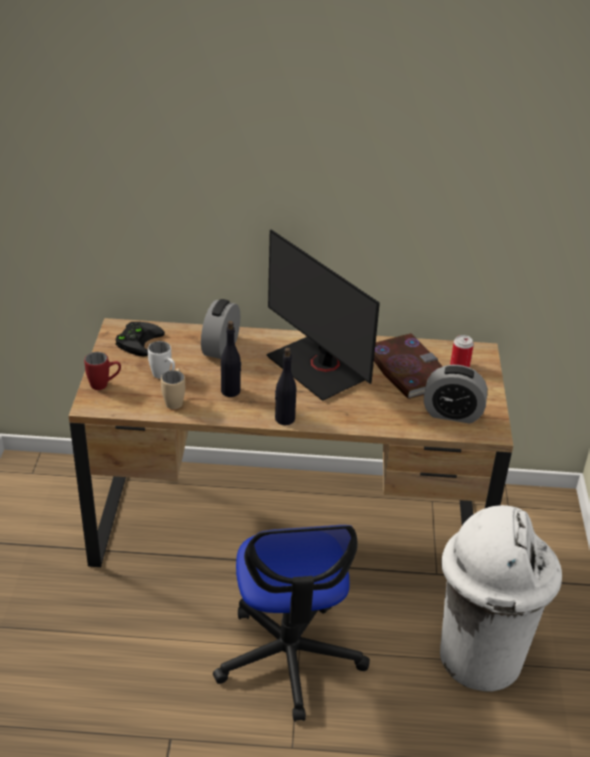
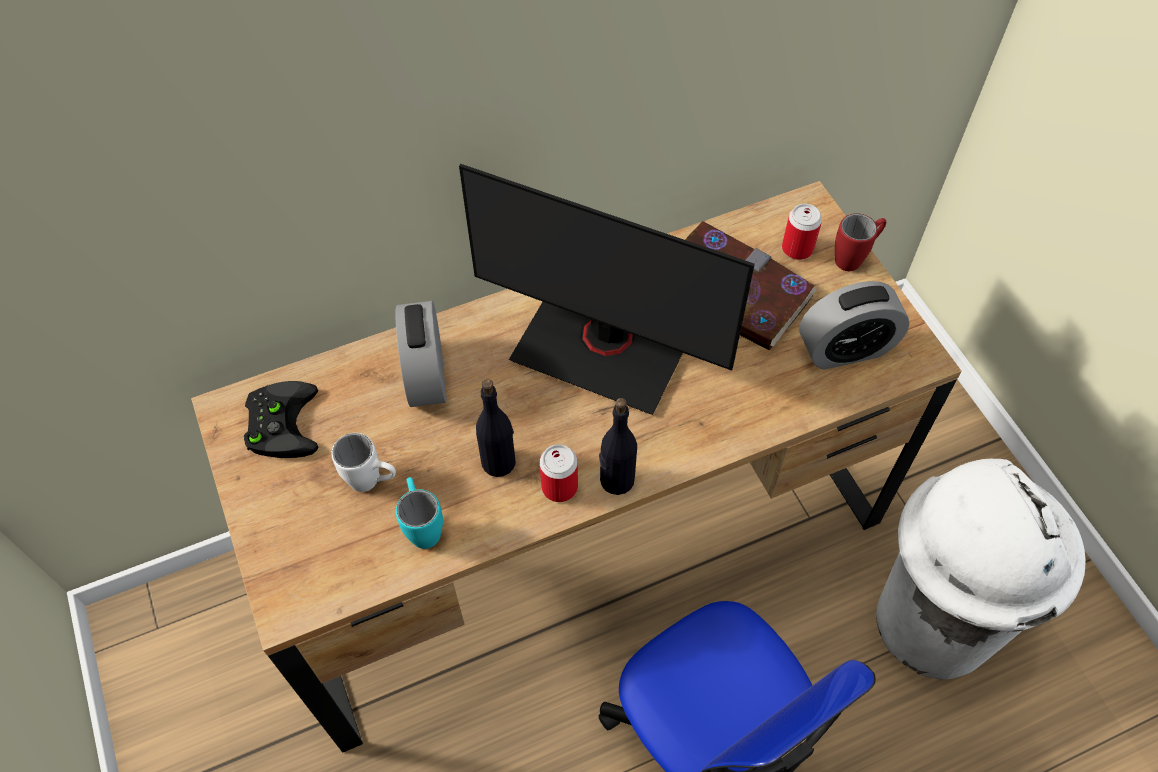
camera: 25 degrees left, 20 degrees up
(104, 385) = (284, 550): red mug -> red mug (855, 258)
(175, 400) = (423, 526): beige mug -> turquoise mug
(253, 411) = (559, 487): none -> can

